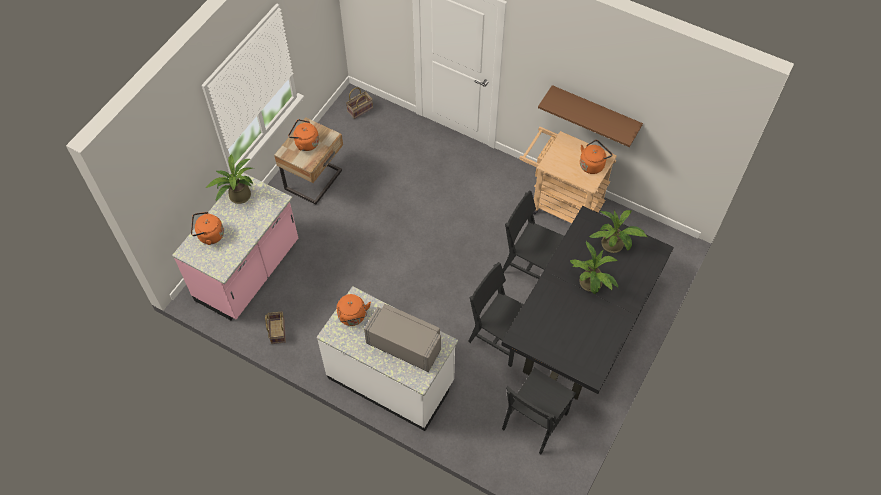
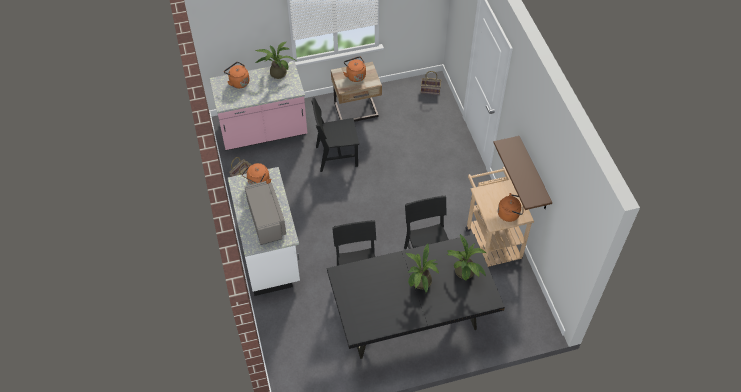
camera: 45 degrees right, 5 degrees down
(535, 421) = (321, 347): black chair -> black chair (336, 156)

